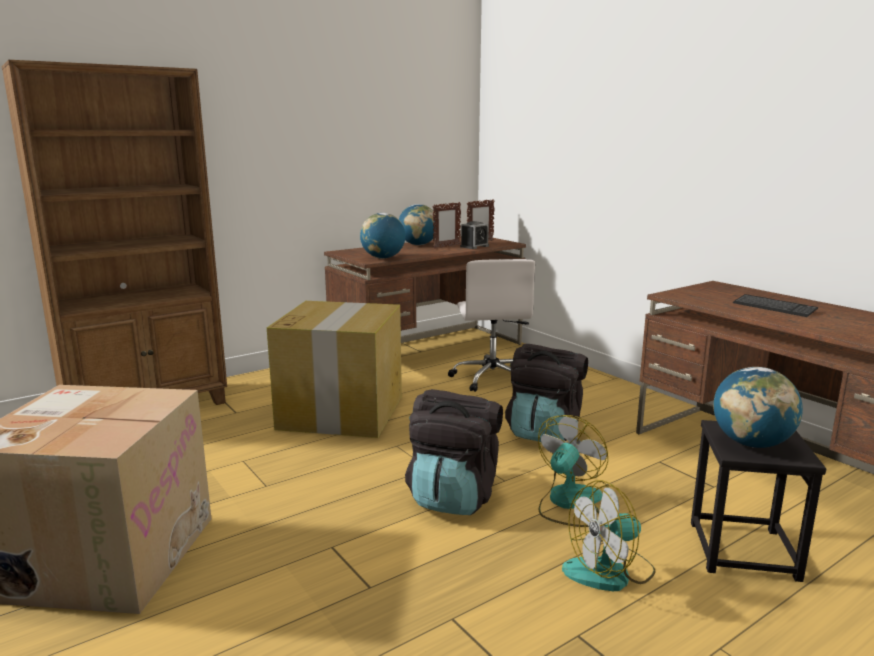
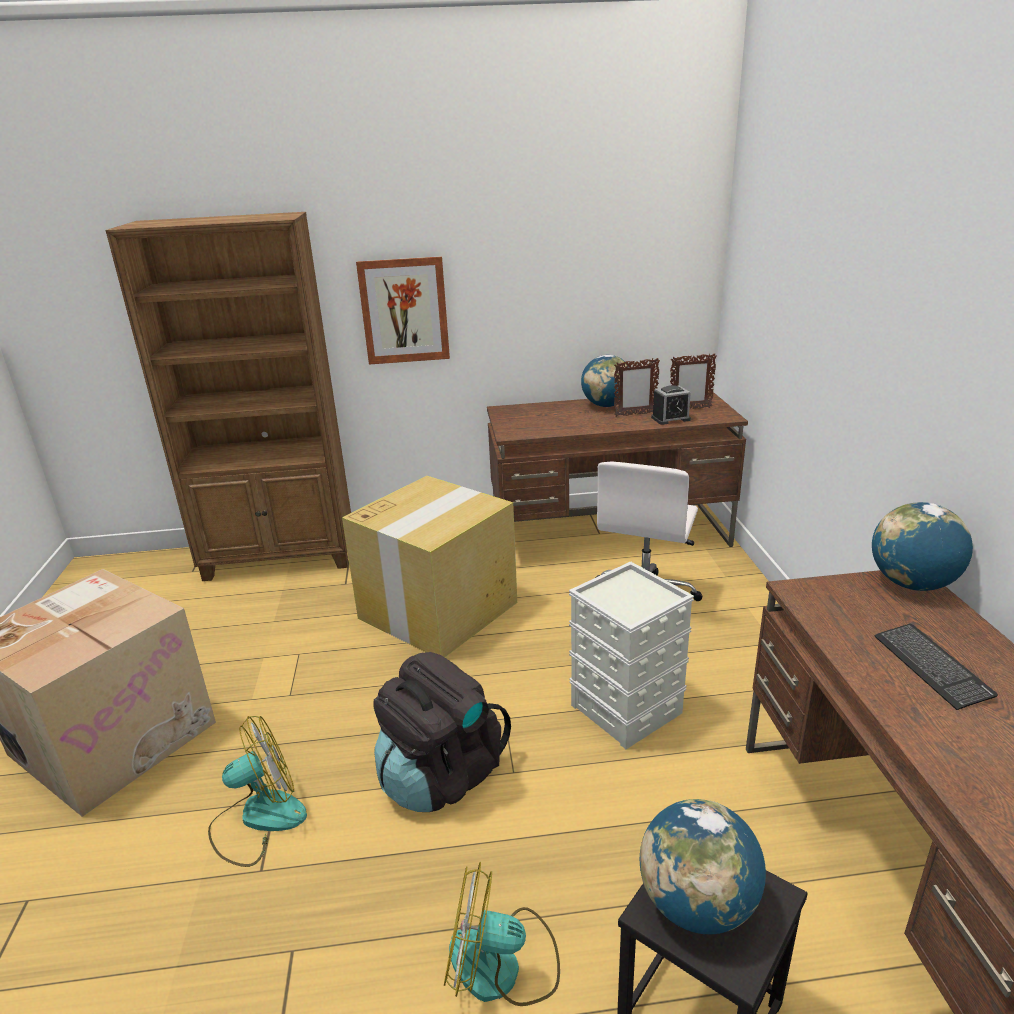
camera: 30 degrees right, 10 degrees up
(255, 168) = (404, 311): none -> picture
(383, 258) = (532, 430): globe -> globe (911, 584)
(544, 432) = (627, 709): black backpack -> grey storage box
(569, 503) = (553, 838): fan -> fan (258, 819)

